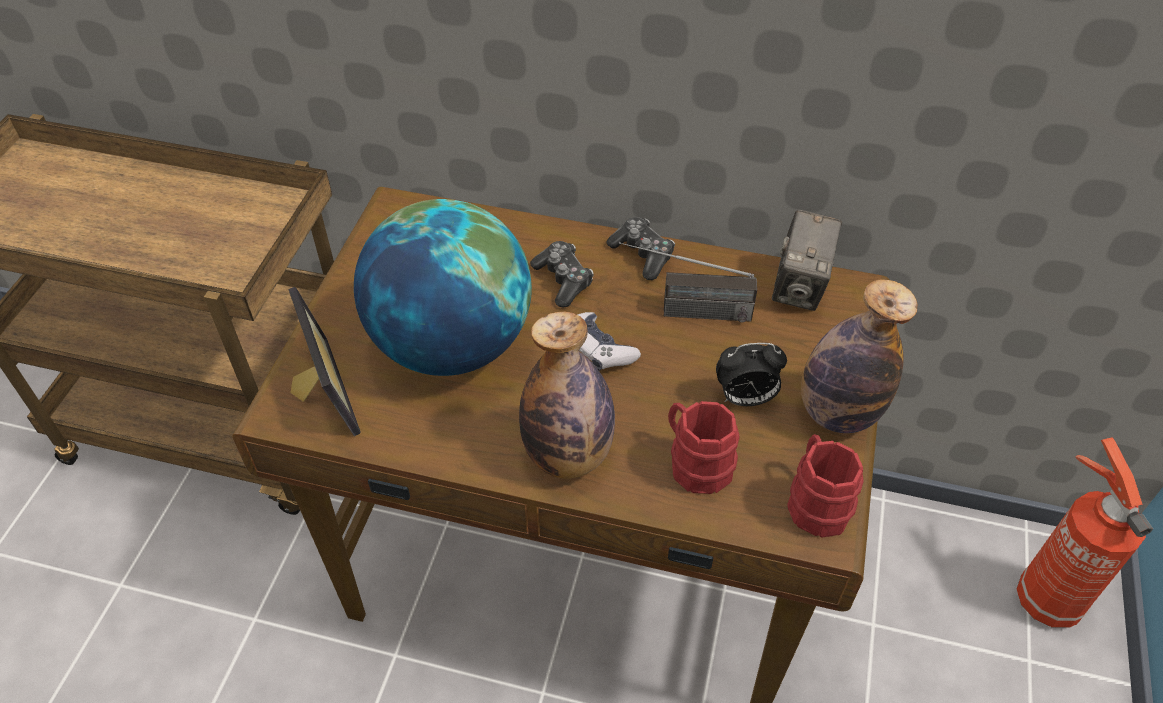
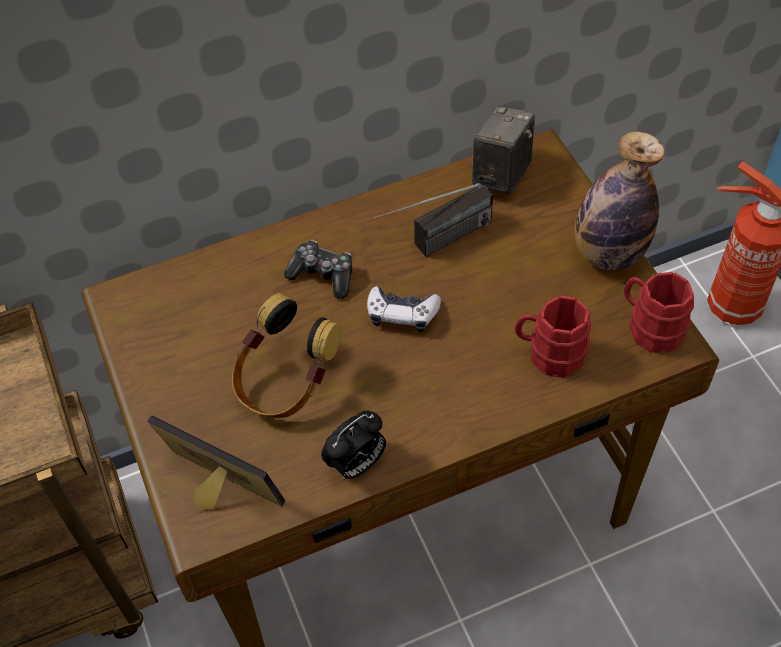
camera: 35 degrees left, 5 degrees up
(451, 344) = (285, 383): globe -> headphones
(568, 455) = (458, 408): bottle -> none
(642, 254) = (364, 216): game controller -> none
(745, 398) = (539, 283): alarm clock -> alarm clock (356, 464)
(800, 287) = (501, 174): camera -> camera turned 135 degrees counterclockwise

